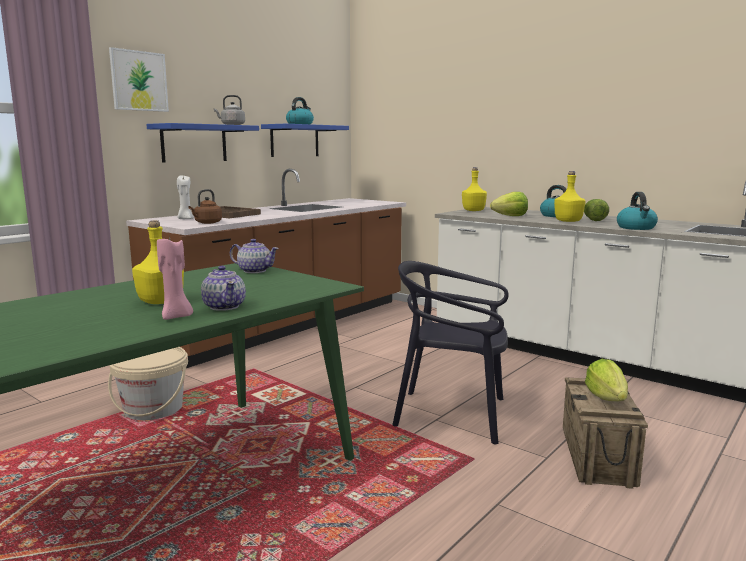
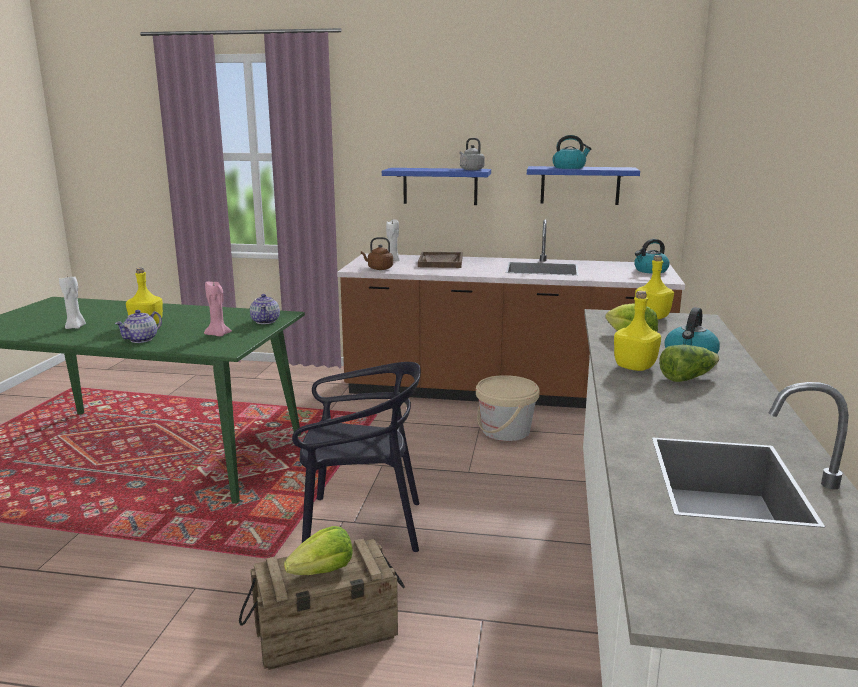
camera: 60 degrees right, 5 degrees up
(80, 328) = (76, 327): none -> white candle
(139, 81) = (386, 128): picture -> none
(153, 409) = (269, 410): beige bucket -> beige bucket (505, 431)
(176, 317) = (108, 337): pink candle -> pink candle (218, 335)
(452, 414) = (361, 527): black chair -> black chair turned 105 degrees clockwise
(636, 228) = (634, 407): kettle -> kettle (650, 271)

